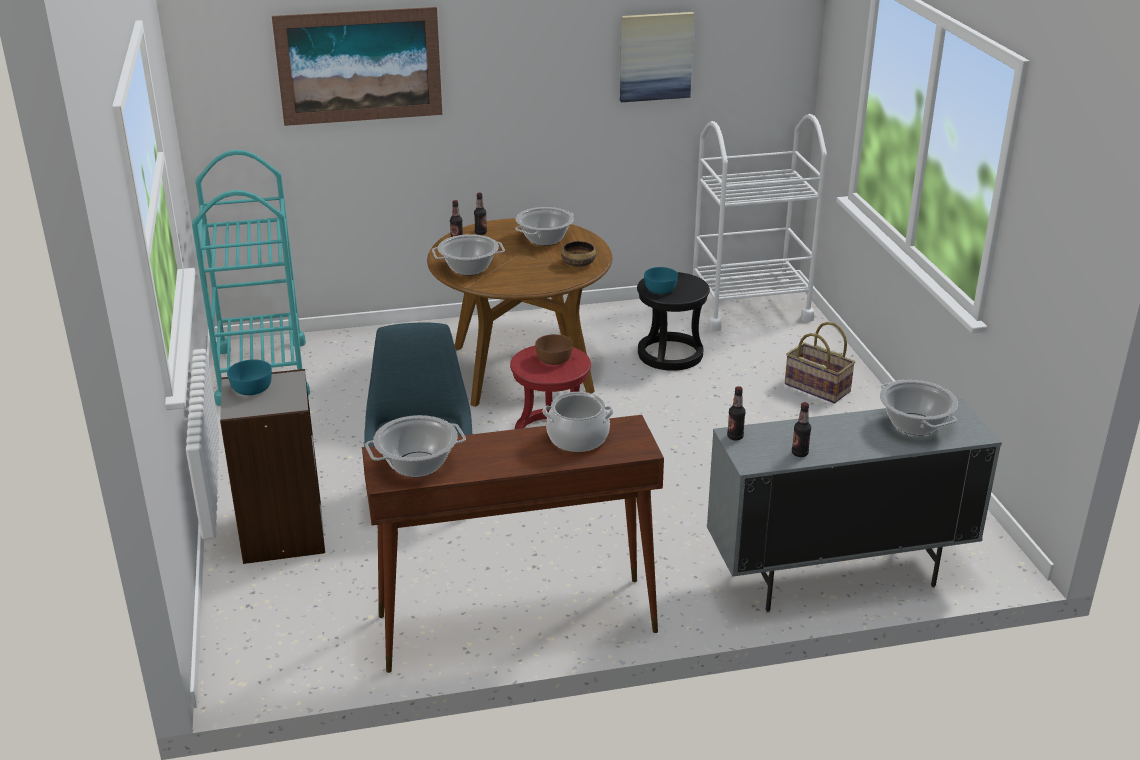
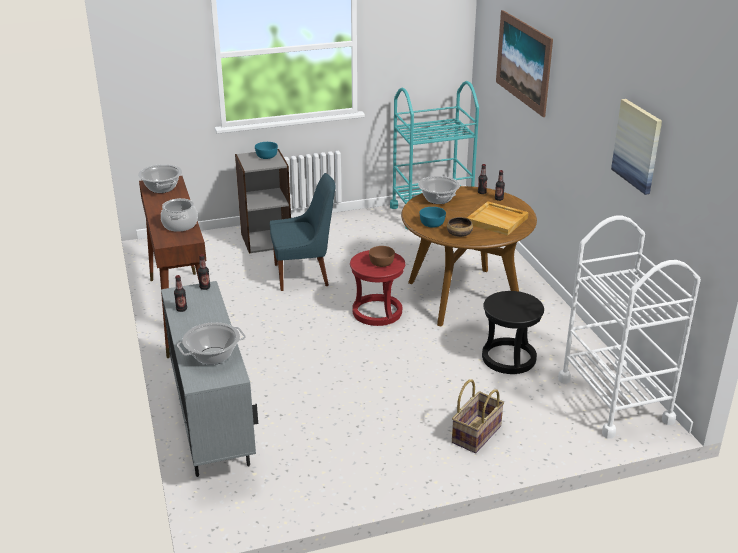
camera: 85 degrees right, 0 degrees up
(544, 239) = (497, 220): cooking pot -> beige tray
(660, 289) = (506, 300): turquoise bowl -> turquoise bowl (432, 224)

